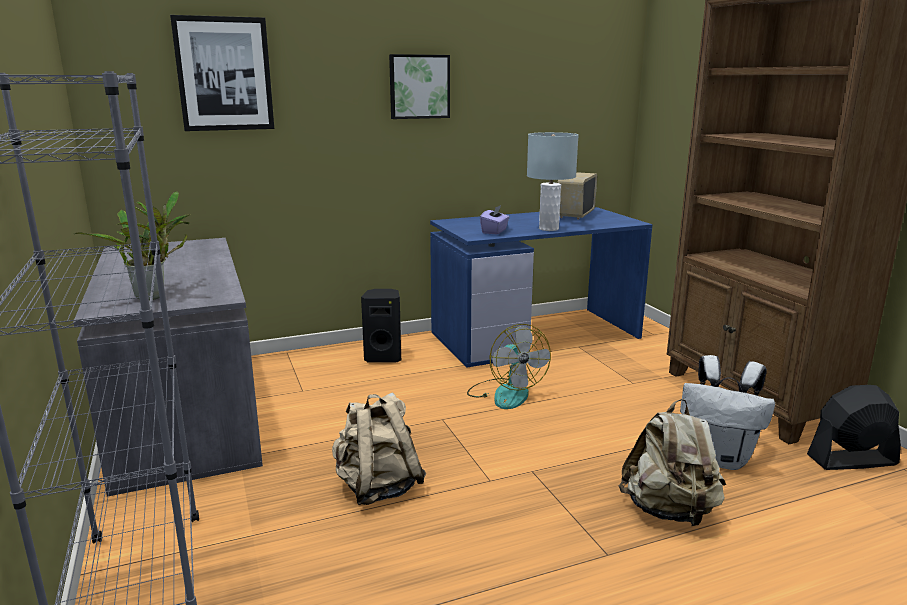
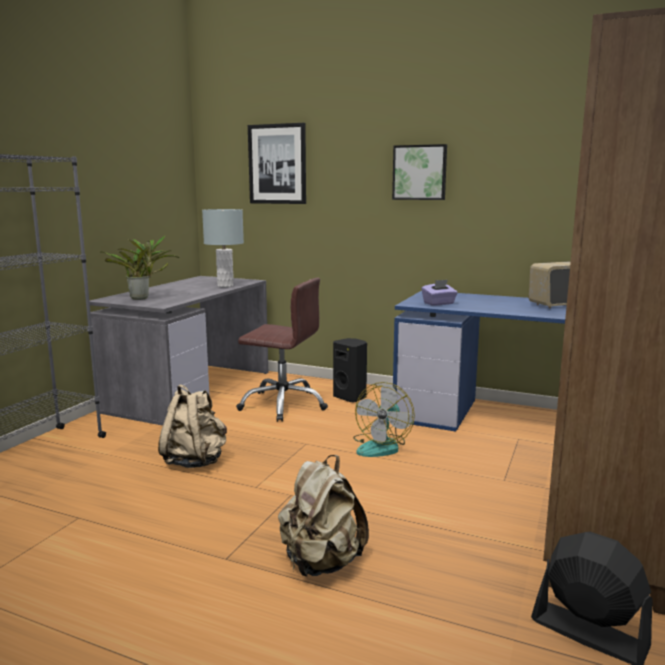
camera: 45 degrees right, 5 degrees down
(334, 389) = (283, 404): none -> brown office chair
(549, 229) = (491, 309): grey table lamp -> grey table lamp (225, 286)
(718, 458) = (446, 558): white backpack -> none

